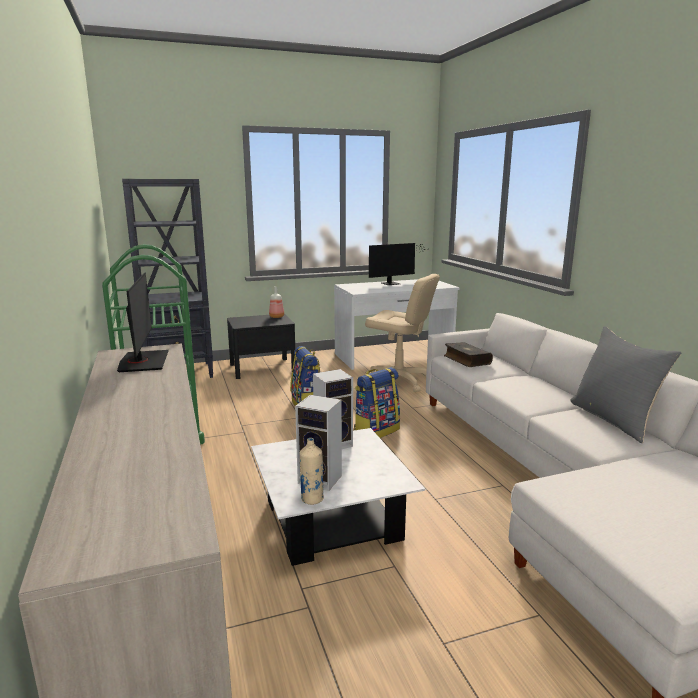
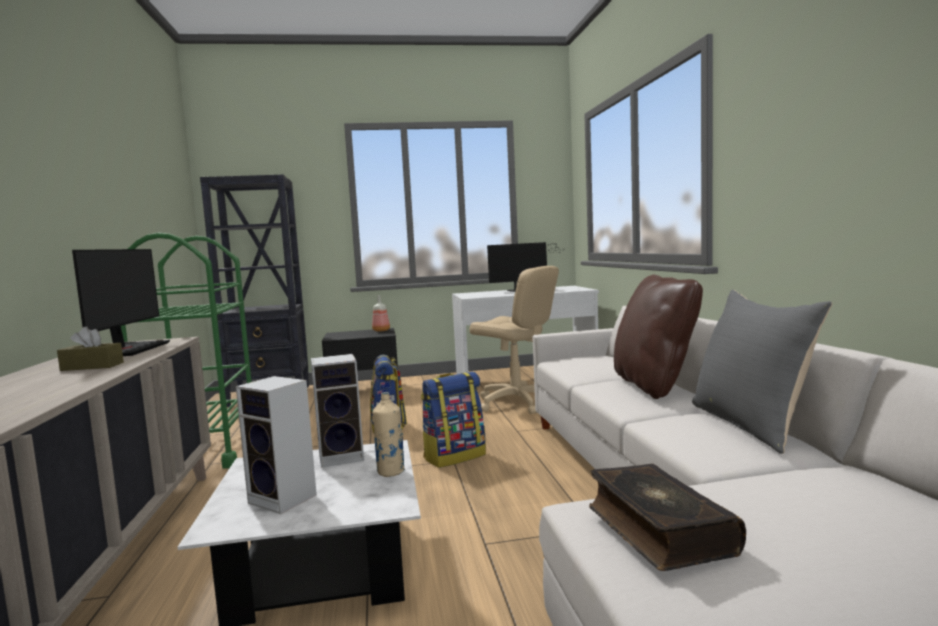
camera: 10 degrees right, 10 degrees down
(149, 383) = (92, 366): none -> brown tissue box
(312, 499) = (247, 524): beige bottle -> beige bottle (391, 472)
(466, 360) = (575, 363): book -> book (657, 530)
(536, 384) = (654, 385): none -> brown pillow

